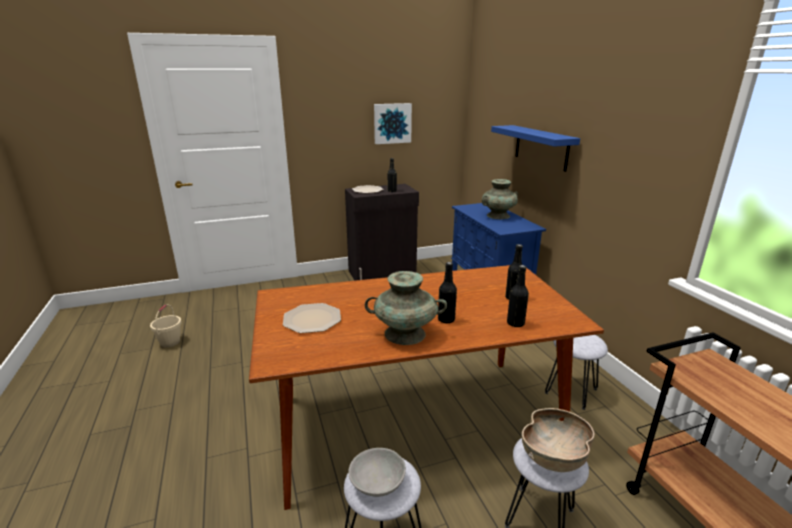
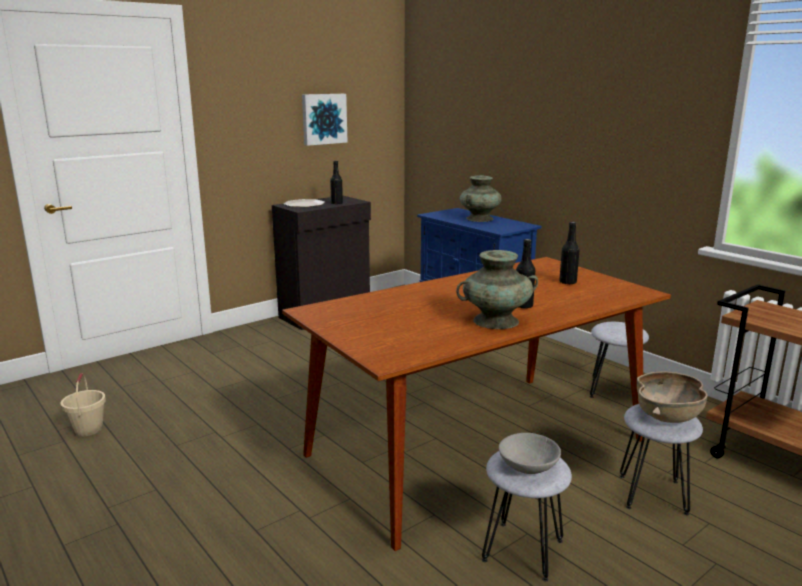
camera: 20 degrees left, 5 degrees down
(313, 319) = (383, 323): plate -> none
(515, 323) = (591, 300): black bottle -> none
(541, 147) = (522, 135): blue shelf -> none

